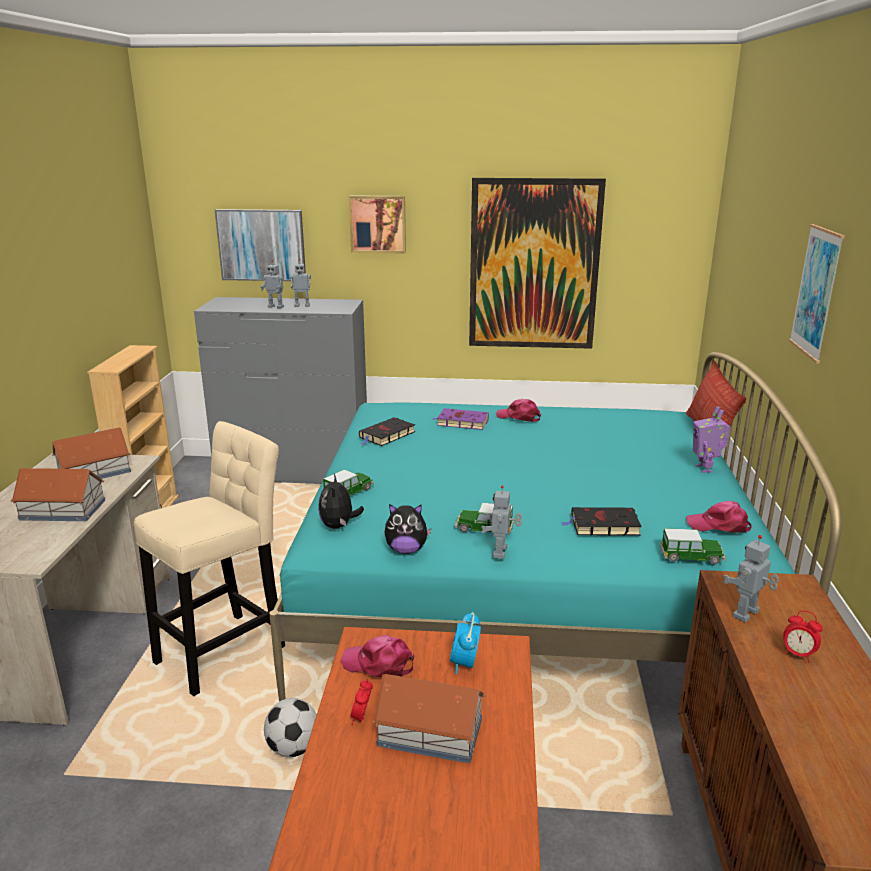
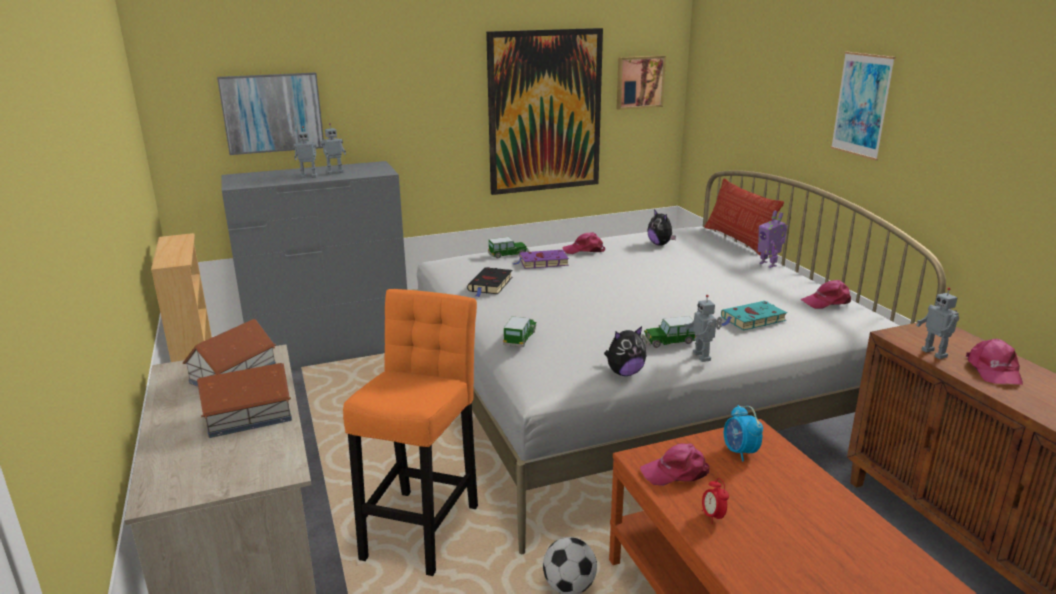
camera: 25 degrees left, 0 degrees up
(226, 650) = (423, 526): beige stool -> orange stool
(339, 526) = (545, 367): plush toy -> plush toy (660, 244)
(378, 224) = (397, 82): picture -> picture (639, 82)
(429, 731) = (773, 508): toy house -> none
(525, 584) = (634, 398): turquoise bed -> white bed
(602, 526) = (752, 319): black book -> turquoise book
(692, 556) = (835, 327): toy car -> toy car (508, 254)
(747, 615) = (935, 353): toy robot -> toy robot turned 45 degrees counterclockwise
(797, 655) = (993, 370): alarm clock -> pink cap

